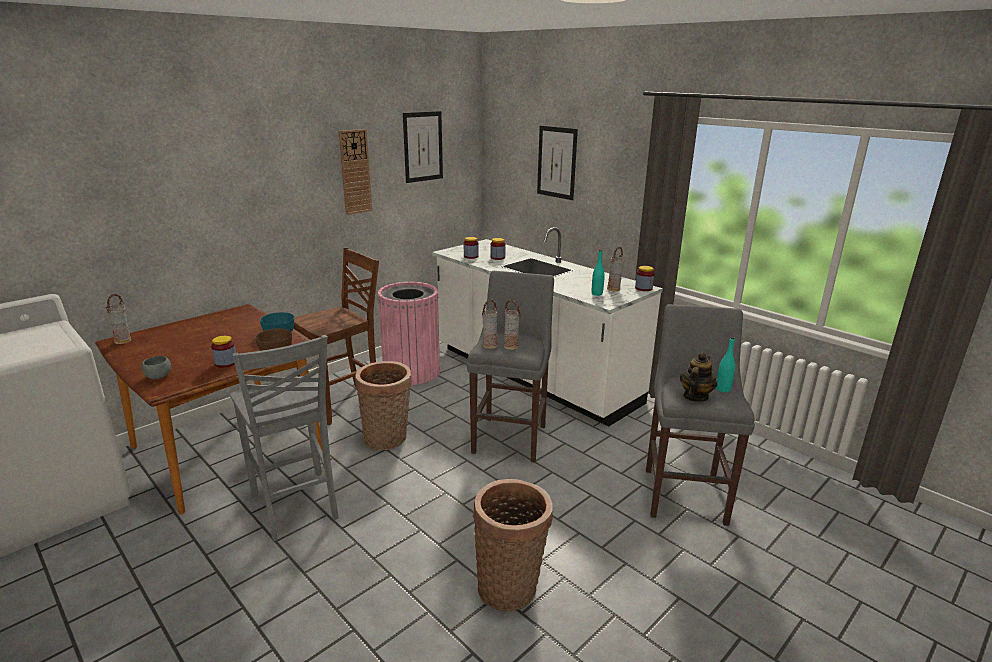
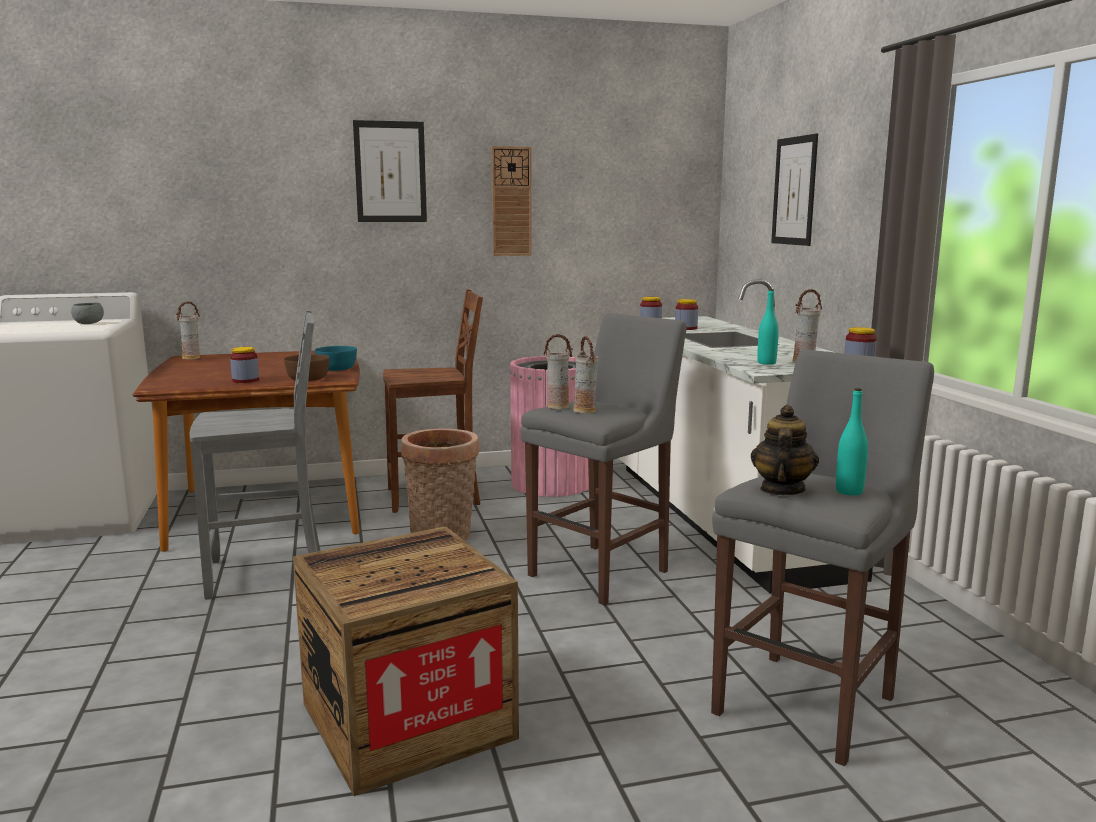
camera: 30 degrees right, 10 degrees down
(158, 376) = (172, 380): grey bowl -> grey bowl (88, 323)
(295, 507) = (269, 574): grey chair -> grey chair turned 105 degrees counterclockwise
(423, 146) = (619, 178): picture -> picture (390, 172)
(510, 586) = (407, 721): basket -> crate
(695, 396) = (781, 490): teapot -> teapot turned 45 degrees counterclockwise

